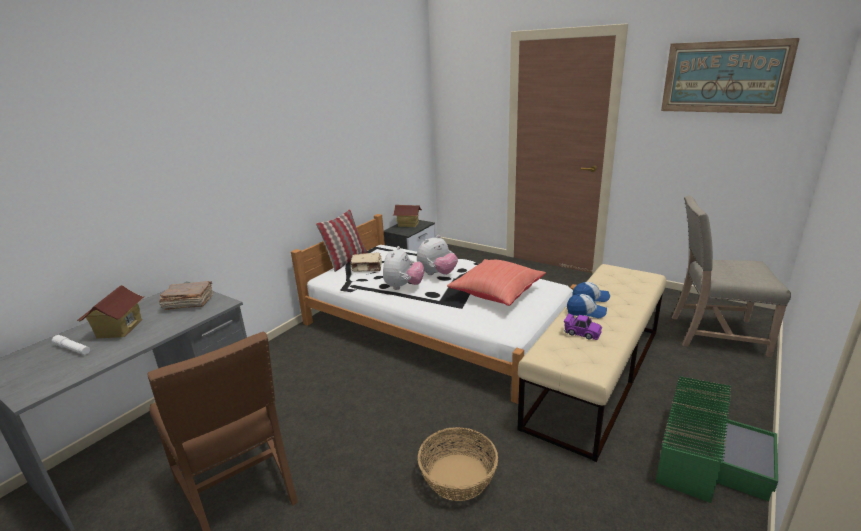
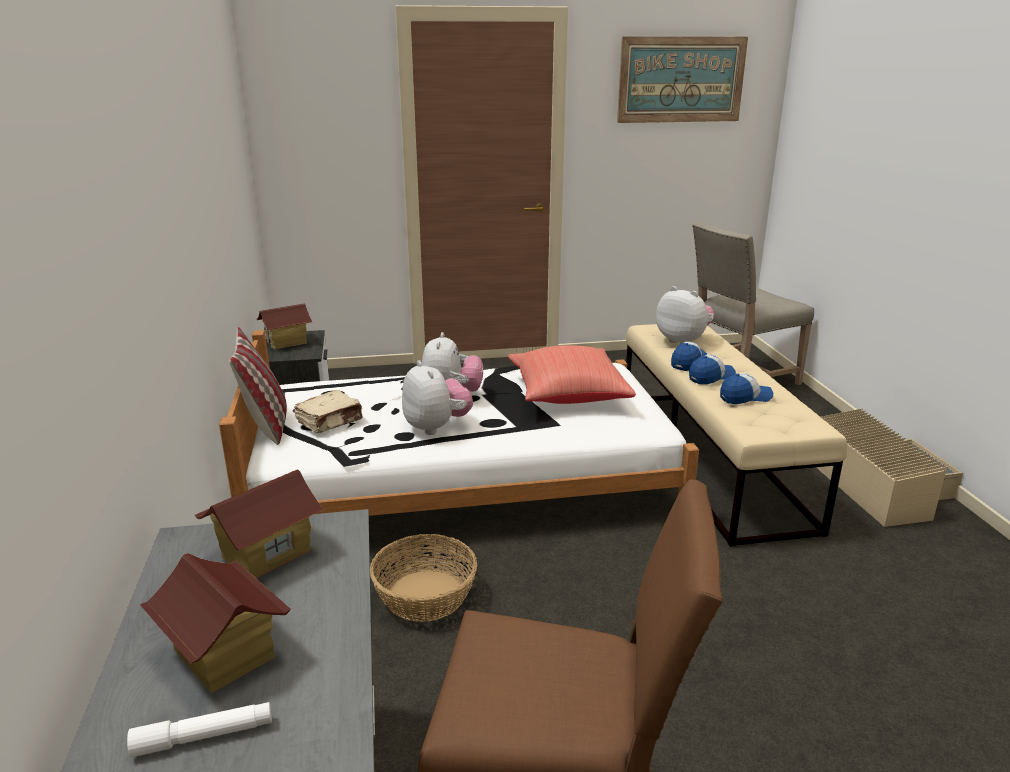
camera: 45 degrees left, 0 degrees up
(188, 303) = (266, 553): brown book -> toy house
(458, 476) = (753, 623): basket -> basket (425, 595)
(582, 333) = (745, 397): purple toy car -> cap
(617, 283) = (683, 341): none -> plush toy
(706, 455) = (879, 485): green storage box -> beige storage box

